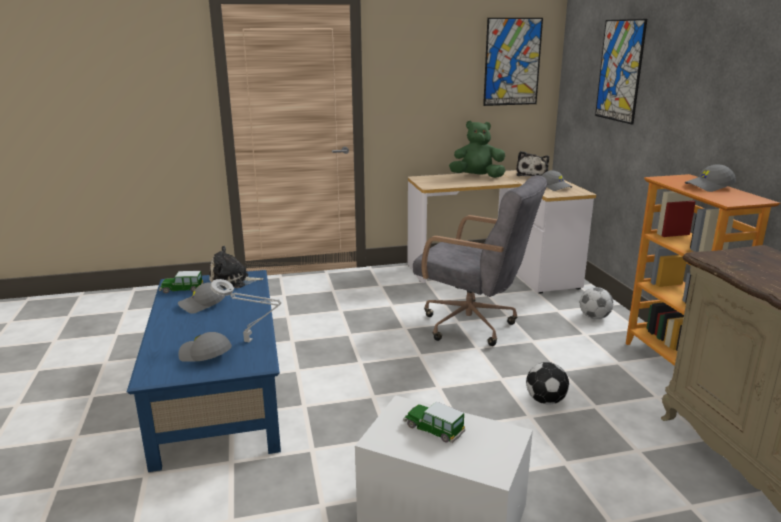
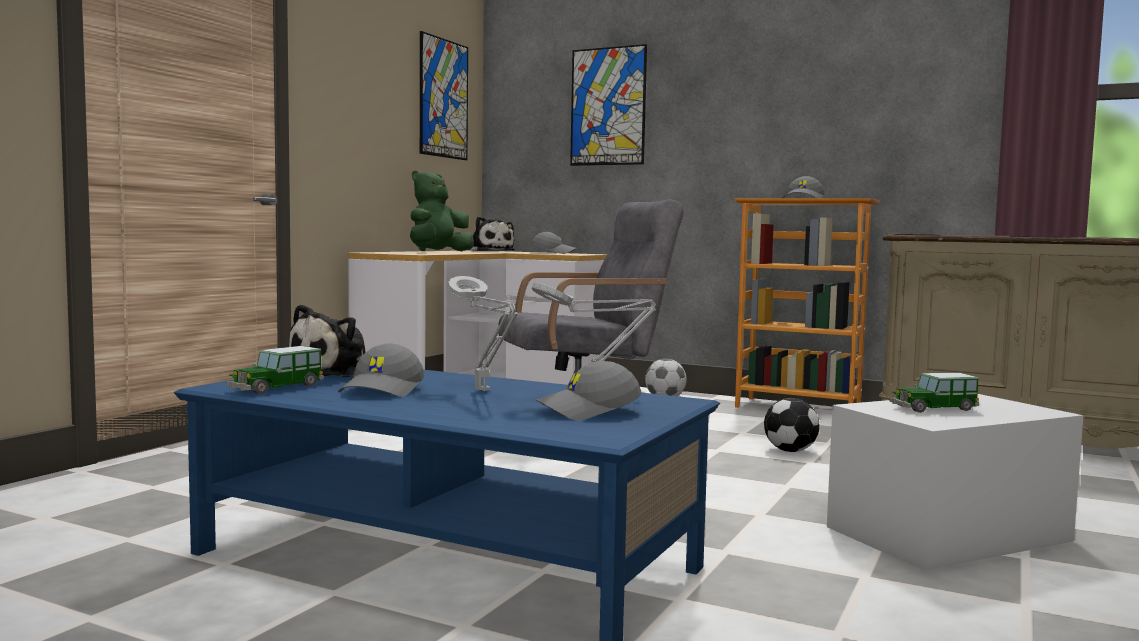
camera: 50 degrees left, 15 degrees down
(226, 320) = (484, 391): none -> grey table lamp

